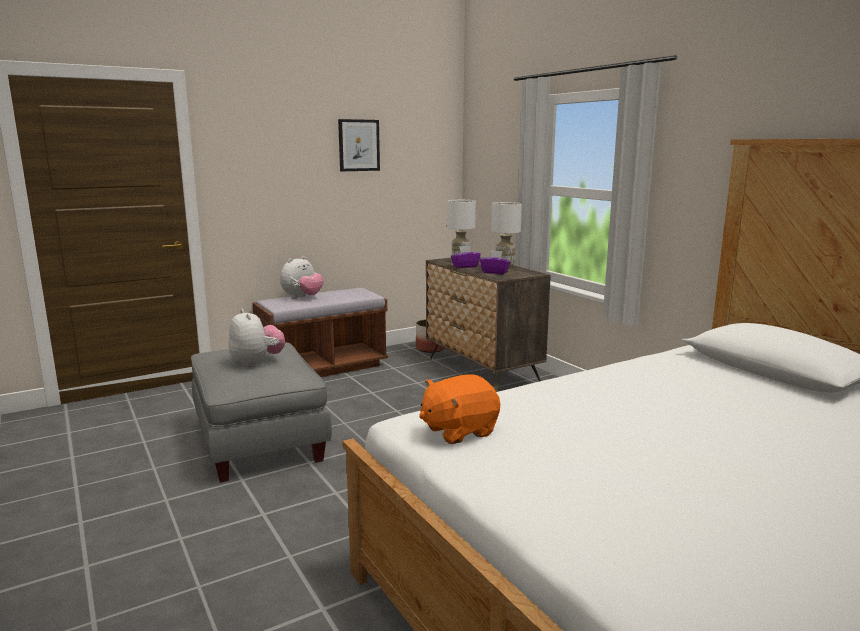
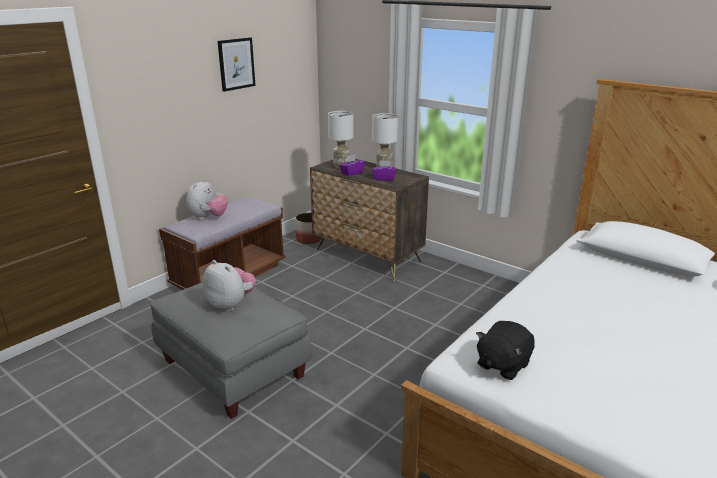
camera: 20 degrees left, 10 degrees up
(458, 431) = (502, 364): orange plush toy -> black plush toy

